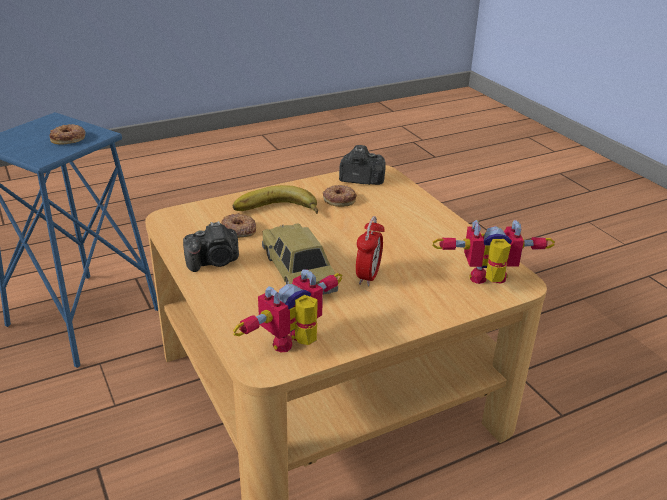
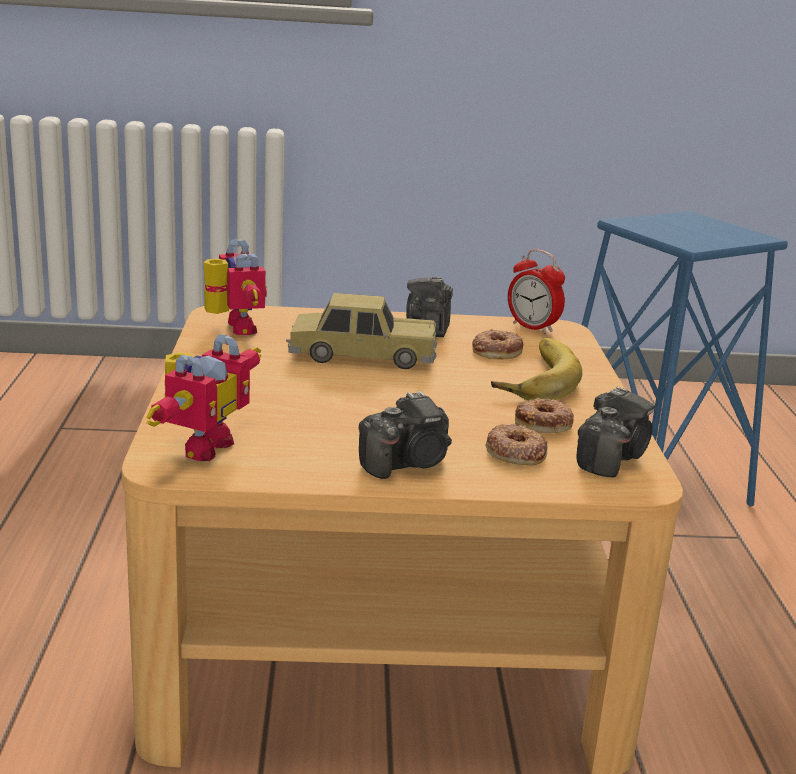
camera: 115 degrees right, 10 degrees down
(68, 138) = (682, 234): donut -> donut (515, 452)
(368, 276) = (309, 384): alarm clock -> alarm clock (532, 327)
(430, 222) = (408, 464): none -> camera

